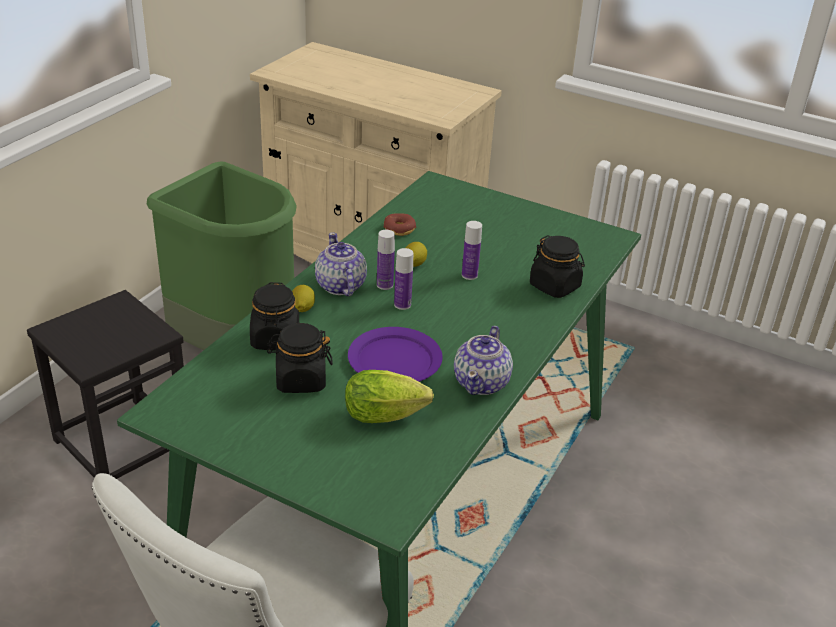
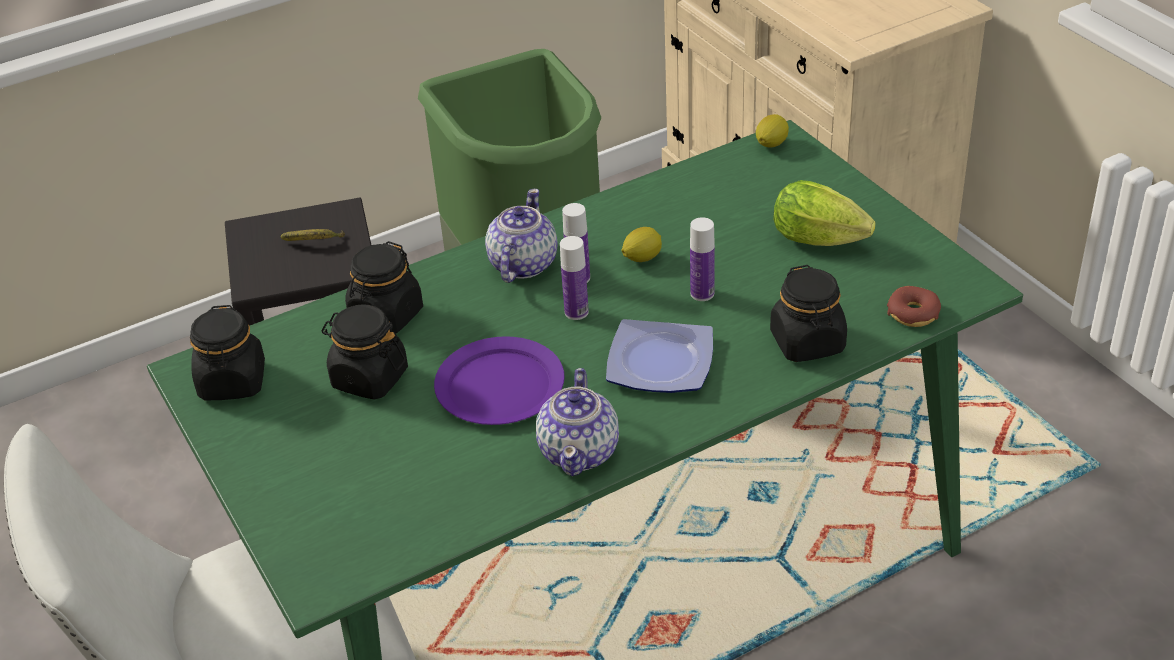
camera: 35 degrees right, 5 degrees up
(114, 326) = (313, 243): none -> banana
(200, 411) = (233, 382): none -> black jar
(302, 309) = (450, 284): lemon -> lemon (770, 144)
(388, 415) = (428, 457): lettuce -> lettuce (824, 241)
(399, 229) = (669, 201): donut -> donut (913, 313)
(482, 318) = (662, 361): none -> plate
(482, 382) = (580, 451): teapot -> teapot turned 45 degrees counterclockwise

